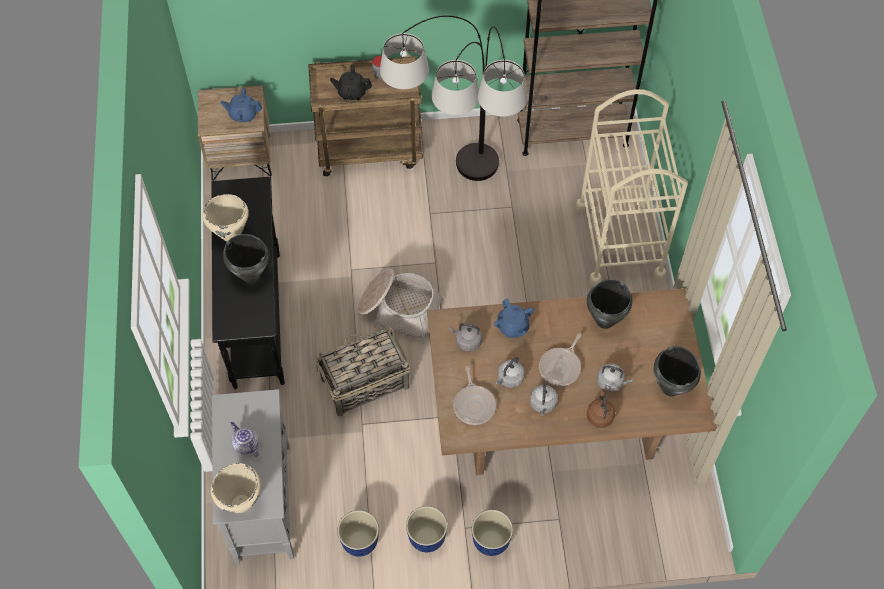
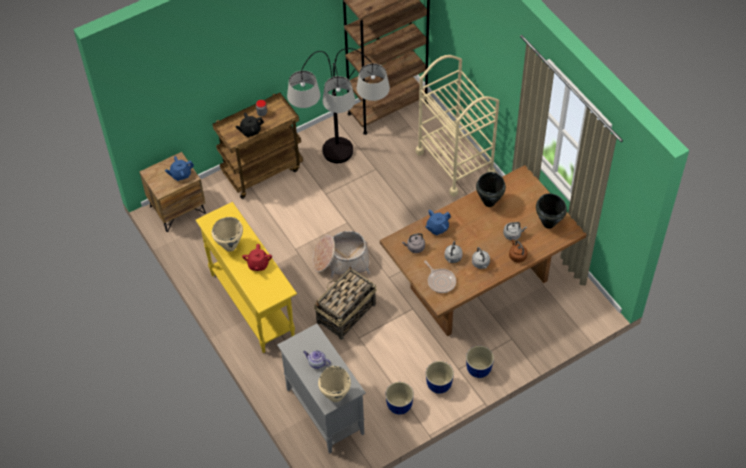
camera: 25 degrees left, 5 degrees down
(251, 275) = (258, 264): black cooking pot -> red teapot
(257, 319) = (252, 304): black console table -> yellow console table
(512, 327) = (437, 228): blue teapot -> blue teapot turned 105 degrees clockwise
(561, 367) = (479, 238): frying pan -> none

